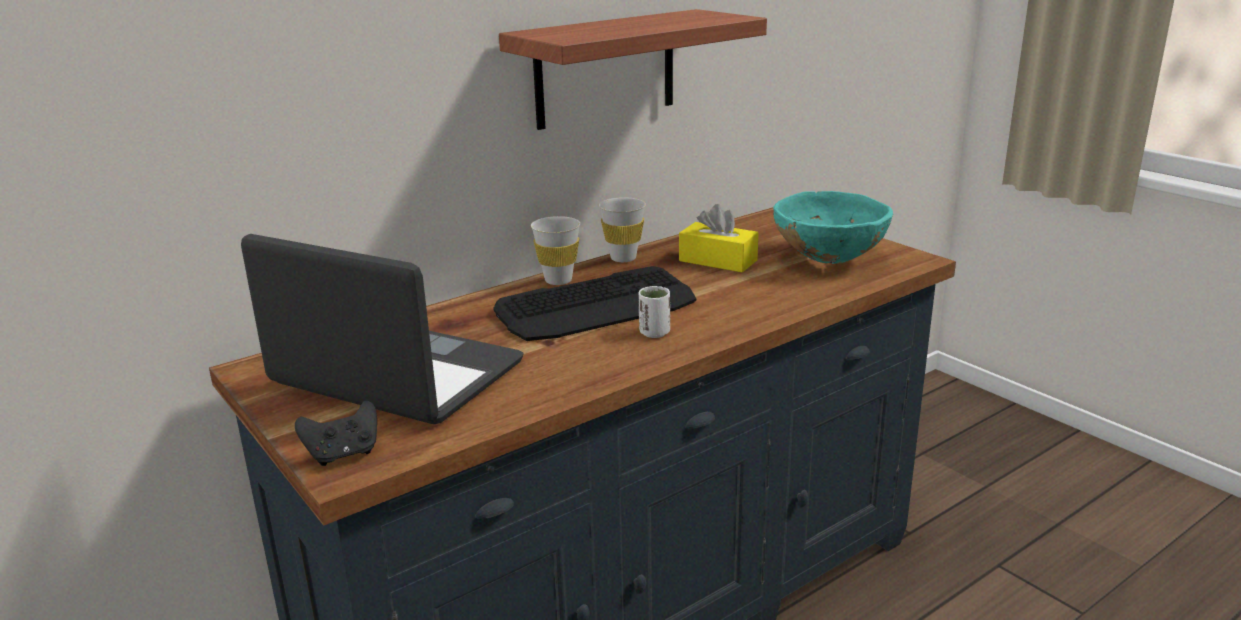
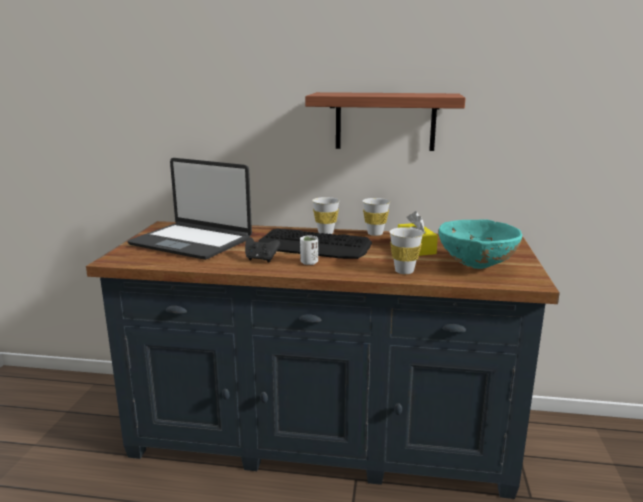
camera: 45 degrees right, 5 degrees down
(343, 454) = (123, 256): black game controller -> black game controller (261, 259)
(396, 376) = (192, 242): laptop -> laptop turned 135 degrees clockwise
(782, 297) = (404, 271): none -> white cup

